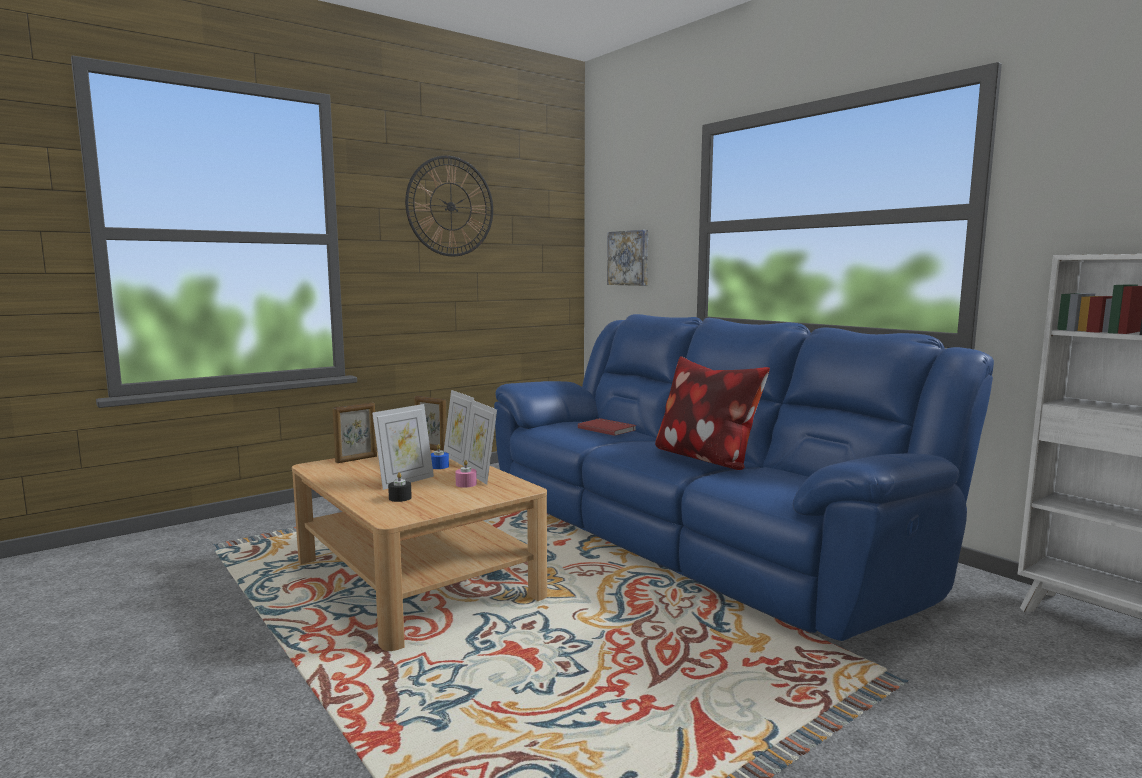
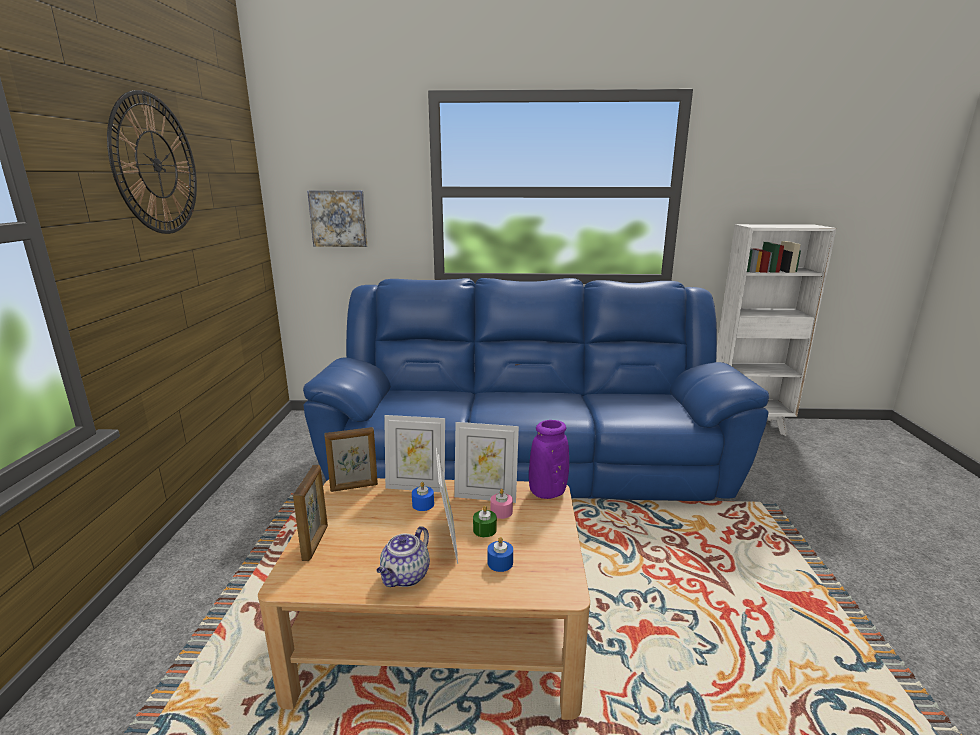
camera: 50 degrees left, 10 degrees up
(351, 483) = (405, 577): none -> teapot
(400, 498) = (500, 563): black candle -> blue candle
(434, 486) = (484, 530): none -> green candle
(519, 488) = (547, 492): none -> purple vase
(607, 429) = (437, 397): red book -> none
(705, 459) = (566, 403): pillow -> none

